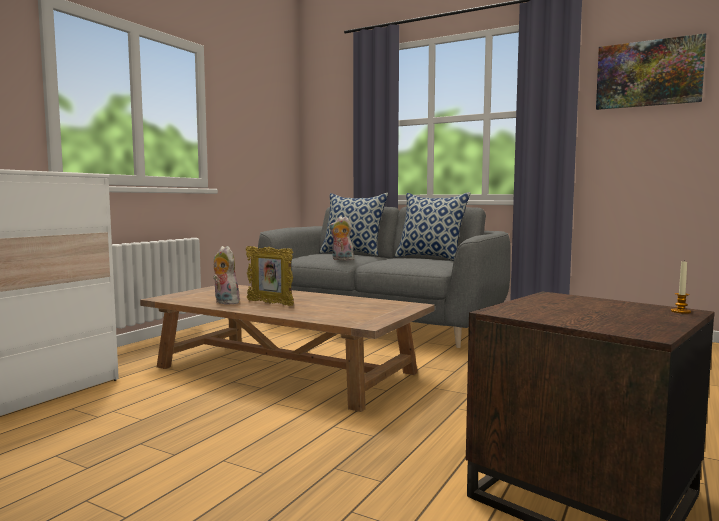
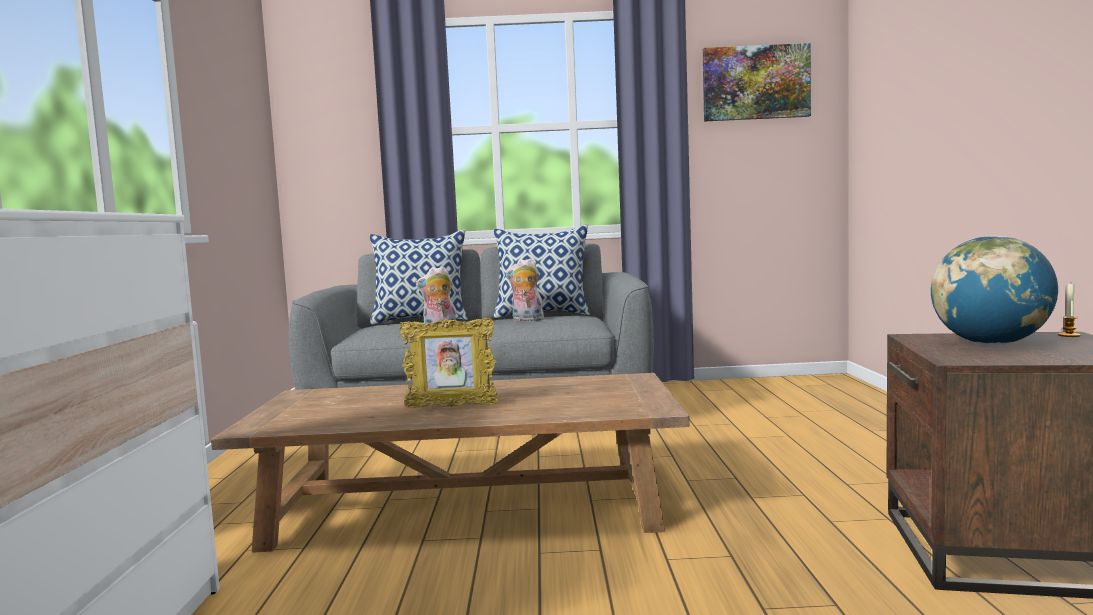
camera: 30 degrees left, 0 degrees up
(224, 302) = (378, 417): plush toy -> plush toy (526, 320)
(580, 307) = (991, 344): none -> globe

